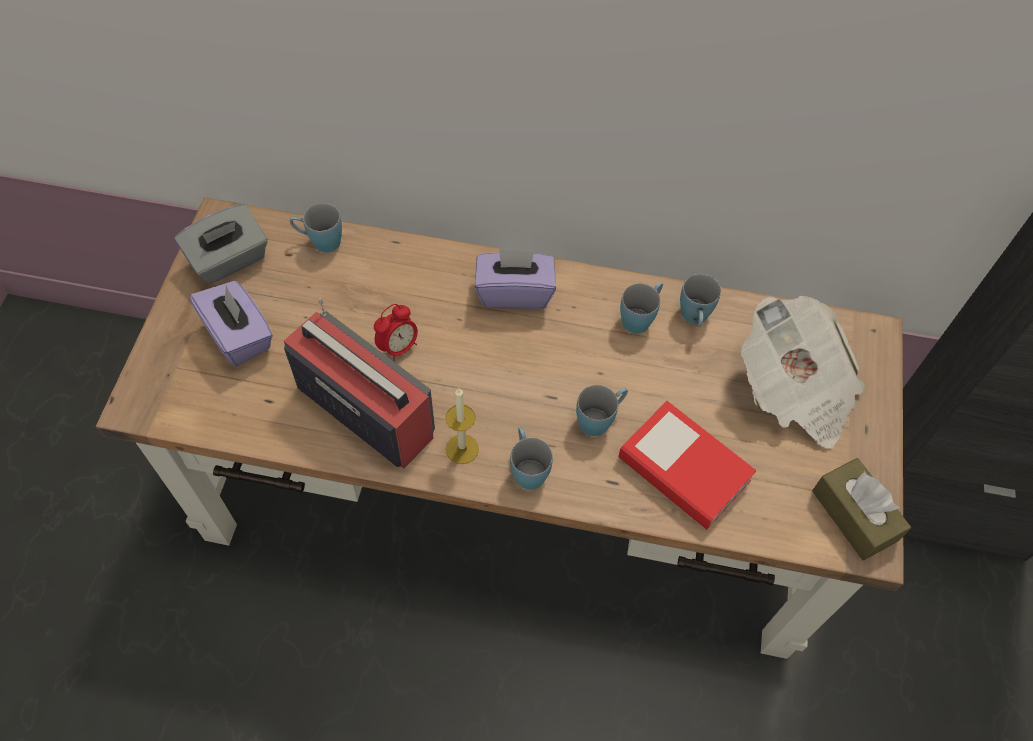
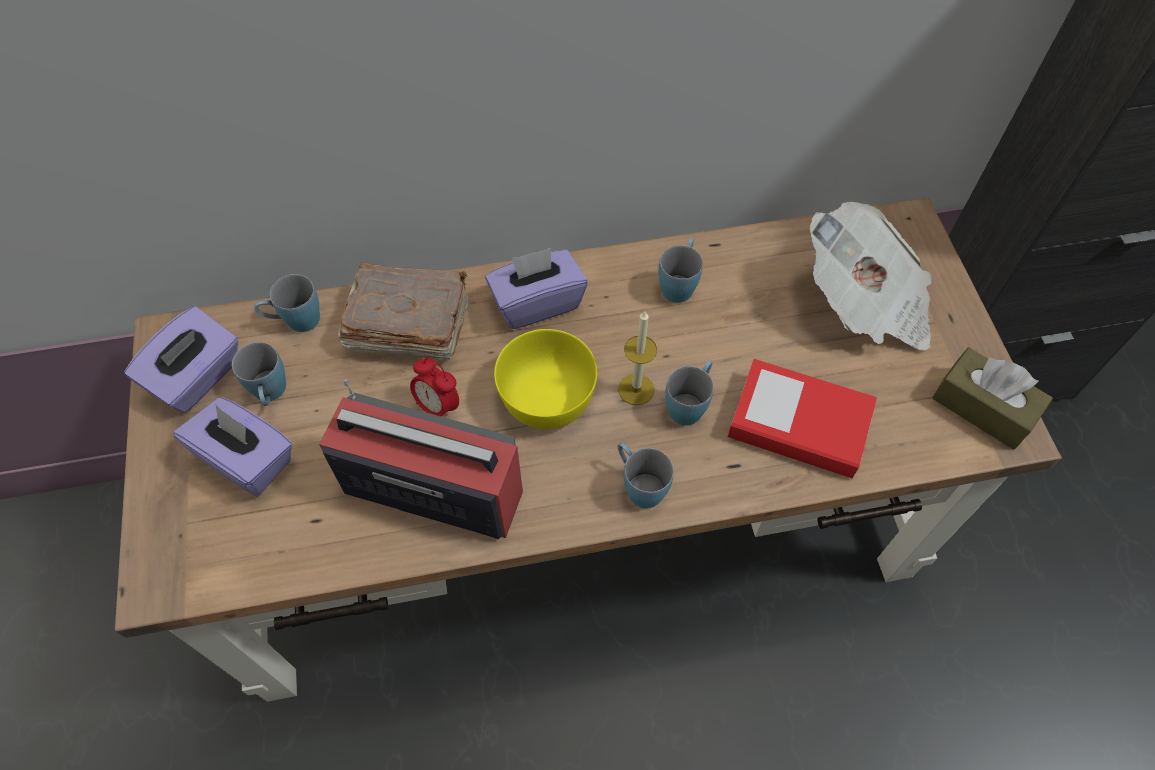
camera: 20 degrees left, 0 degrees up
(229, 260) = (198, 377): grey tissue box -> purple tissue box
(398, 347) = (438, 406): alarm clock -> alarm clock turned 105 degrees clockwise
(403, 274) = (407, 324): none -> brown book
(462, 449) = (559, 491): candle -> candle (636, 389)
(485, 371) = (545, 397): none -> yellow bowl
(694, 318) = (733, 266): blue mug -> blue mug (271, 394)

